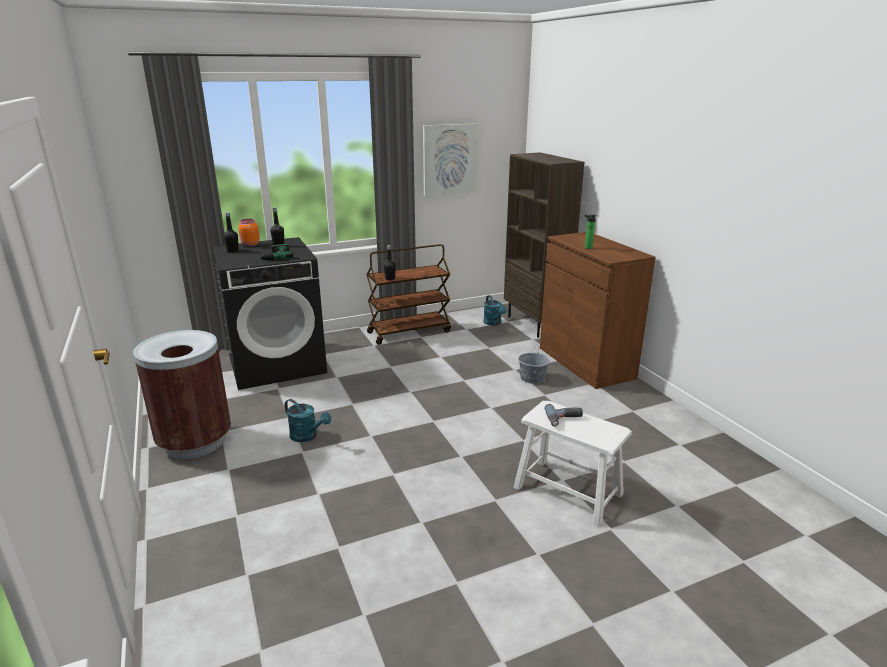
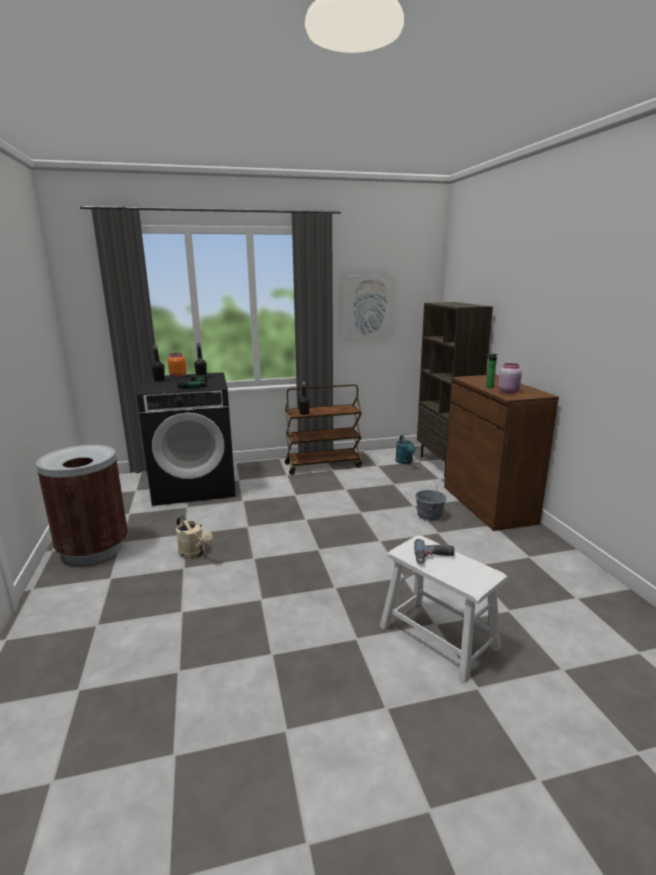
camera: 10 degrees right, 5 degrees down
(307, 436) = (194, 553): turquoise watering can -> beige watering can
(608, 253) = (508, 391): none -> pink jar

